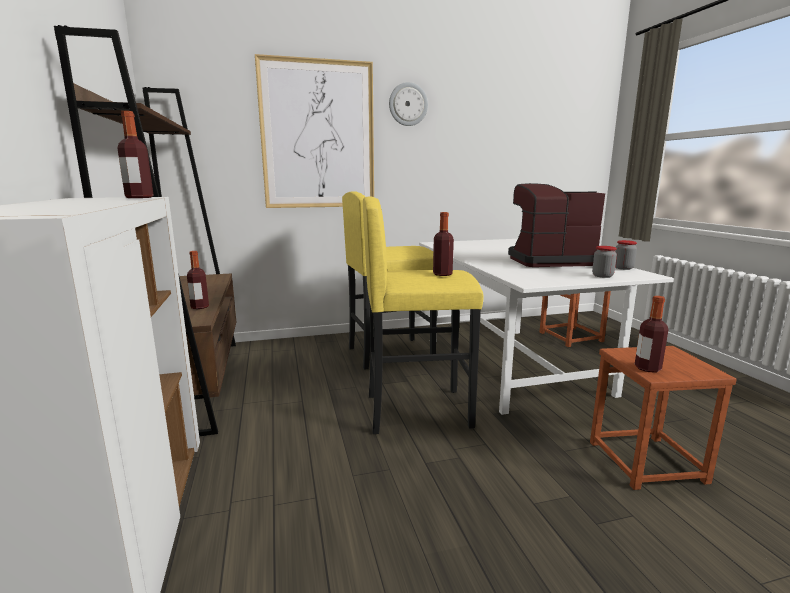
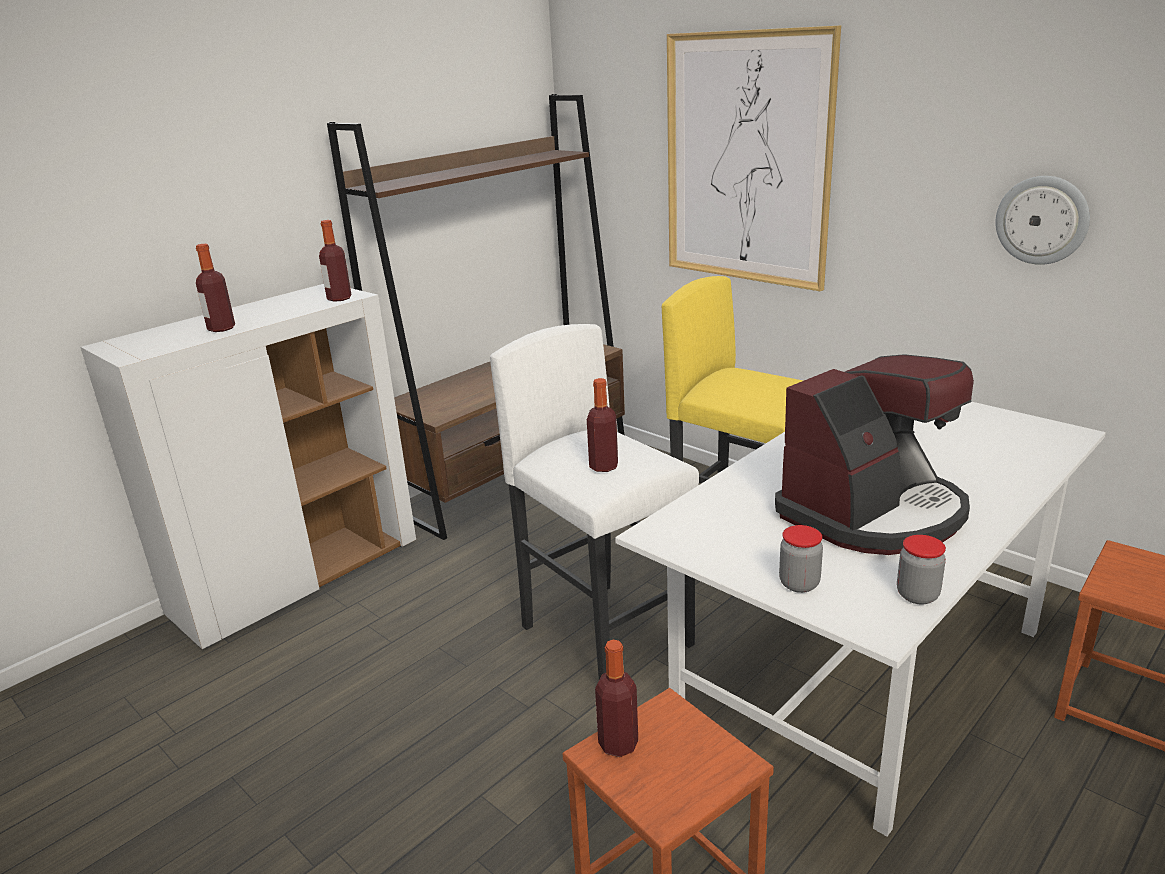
camera: 60 degrees right, 10 degrees up
(200, 307) = (480, 397): bottle -> bottle (221, 328)
(408, 104) = (904, 103): wall clock -> wall clock (1042, 220)
(417, 410) = (606, 635): yellow stool -> white stool
(548, 261) = (874, 513): coffee machine -> coffee machine turned 90 degrees clockwise

